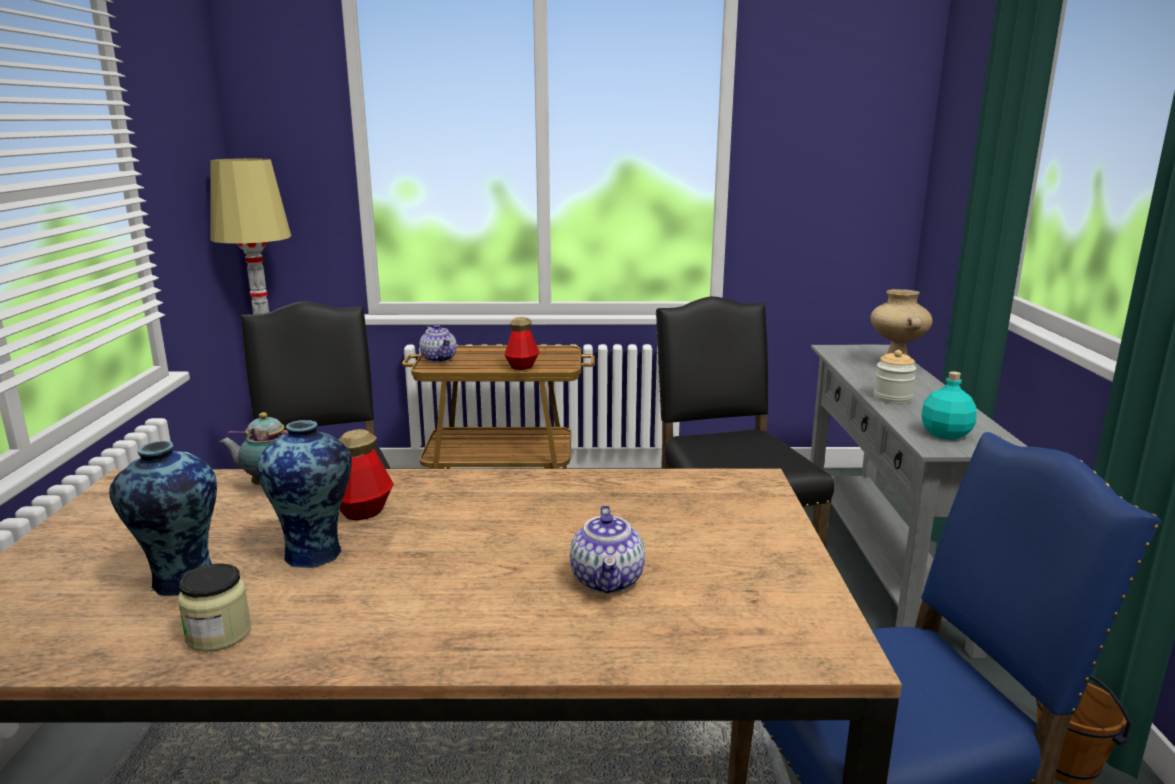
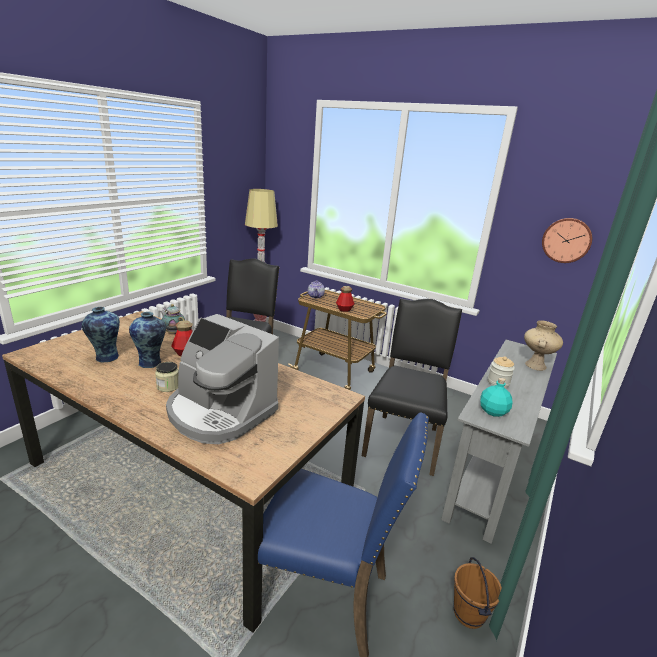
camera: 30 degrees right, 5 degrees up
(219, 634) = (92, 379): jar -> jar (168, 386)
(608, 580) = (219, 412): teapot -> coffee machine
(849, 168) = (566, 240): none -> wall clock

